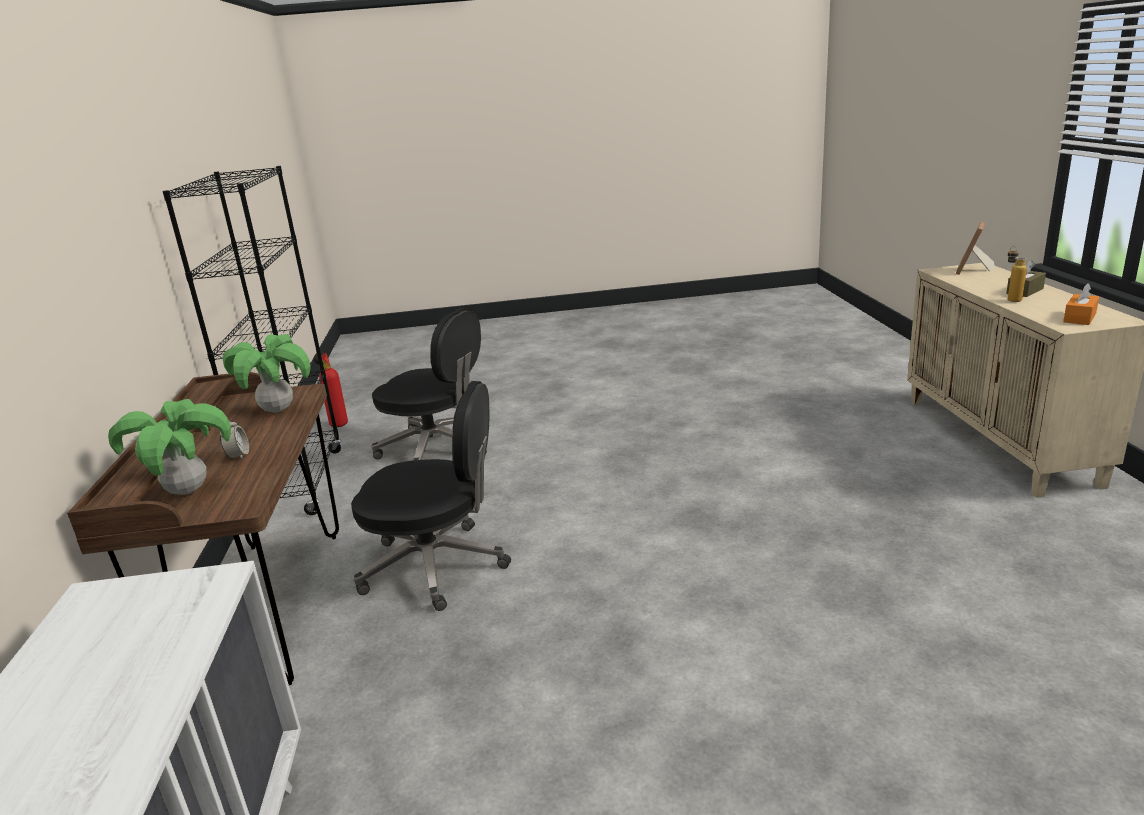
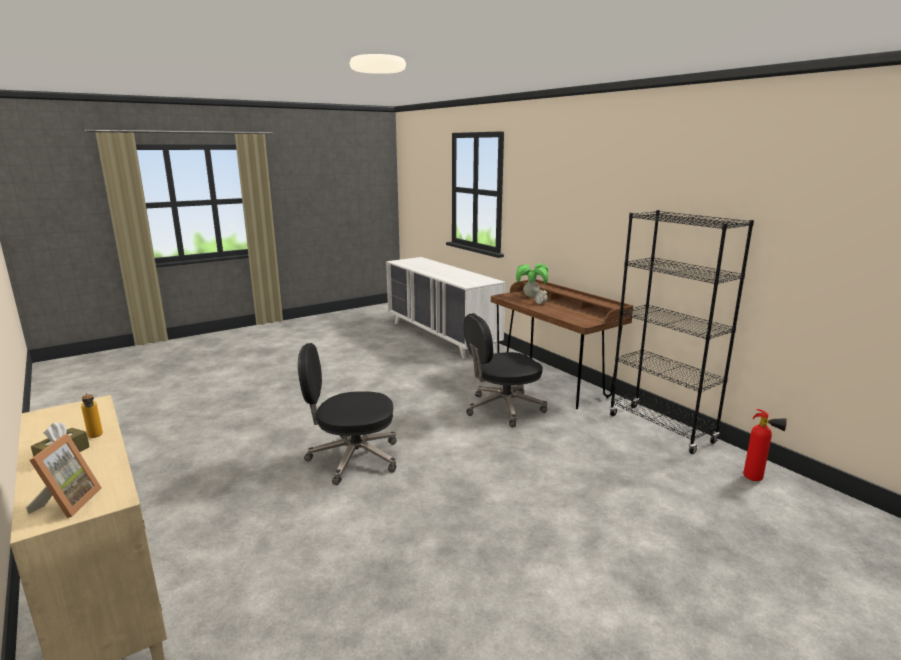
camera: 150 degrees right, 5 degrees down
(278, 410) = (571, 316): potted plant -> none
(436, 449) = (625, 472): black office chair -> black office chair (352, 458)
(1079, 318) = (71, 414): orange tissue box -> none

